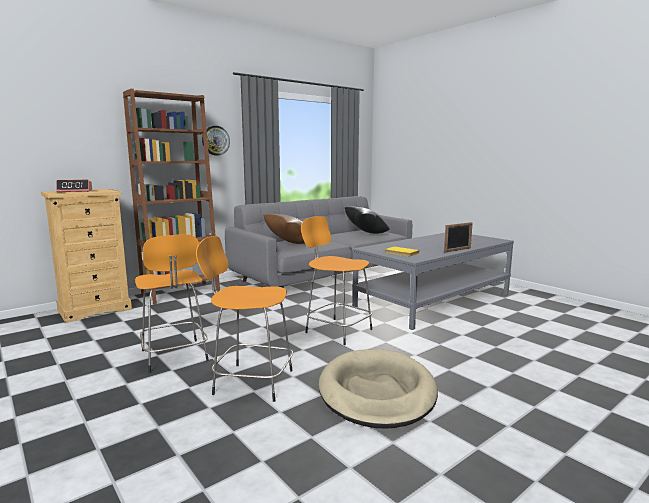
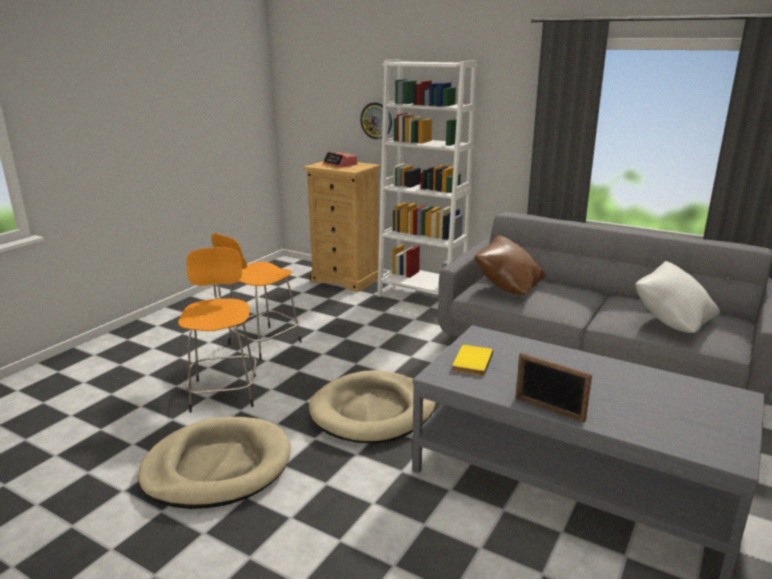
camera: 70 degrees right, 10 degrees up
(181, 293) = (421, 296): brown bookcase -> white bookcase
(215, 140) = (506, 117): wall clock -> wall clock (376, 120)
(337, 330) = (373, 411): orange stool -> beige dog bed
(366, 233) = (672, 322): black pillow -> white pillow

